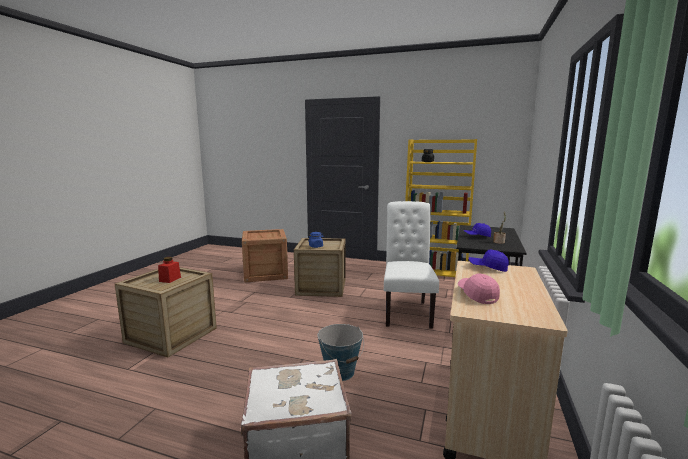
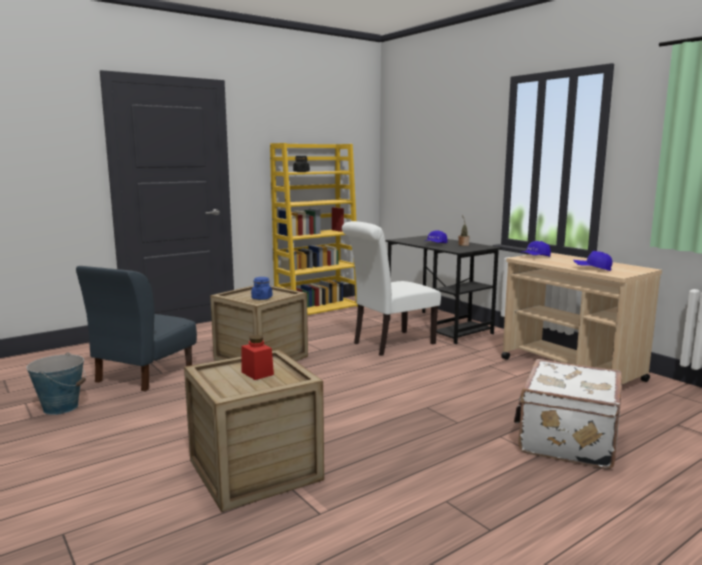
camera: 55 degrees left, 0 degrees up
(265, 274) = (144, 374): crate -> blue chair
(340, 372) = (470, 398): bucket -> bucket (61, 407)
(407, 311) = (389, 344): white chair -> white chair turned 75 degrees counterclockwise
(477, 295) = (592, 269): pink cap -> blue cap

